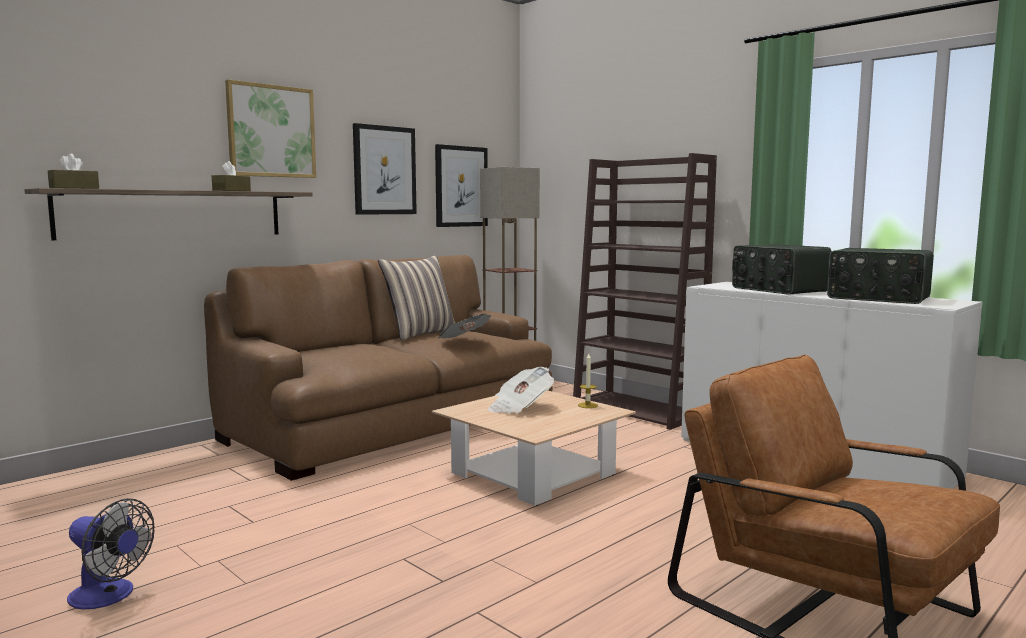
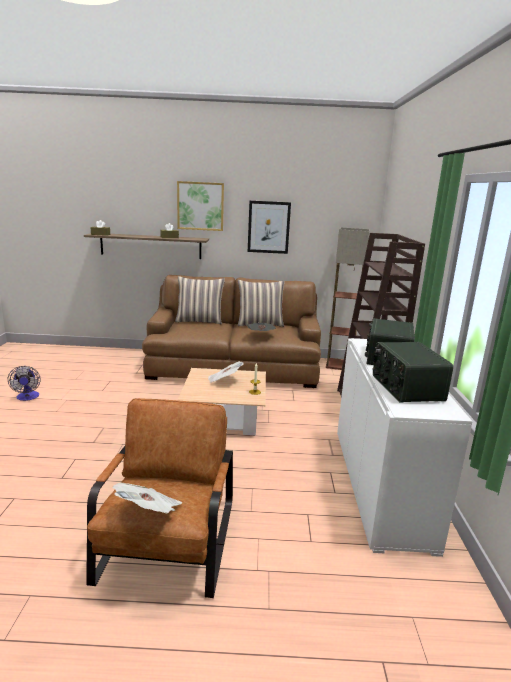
camera: 45 degrees right, 10 degrees up
(324, 348) = (199, 321): none -> pillow
(461, 186) = (325, 238): picture -> none
(932, 505) = (149, 512): none -> newspaper

